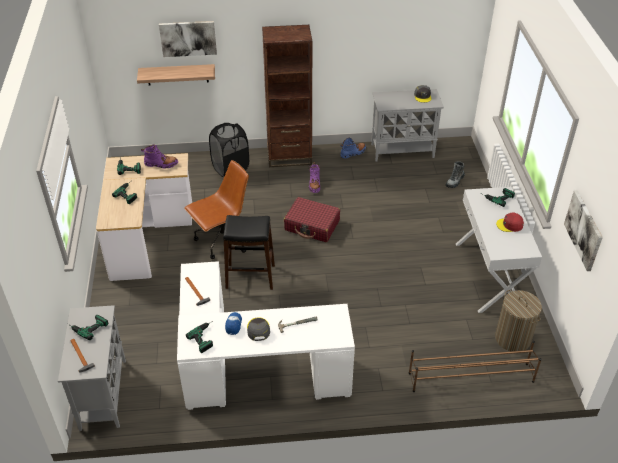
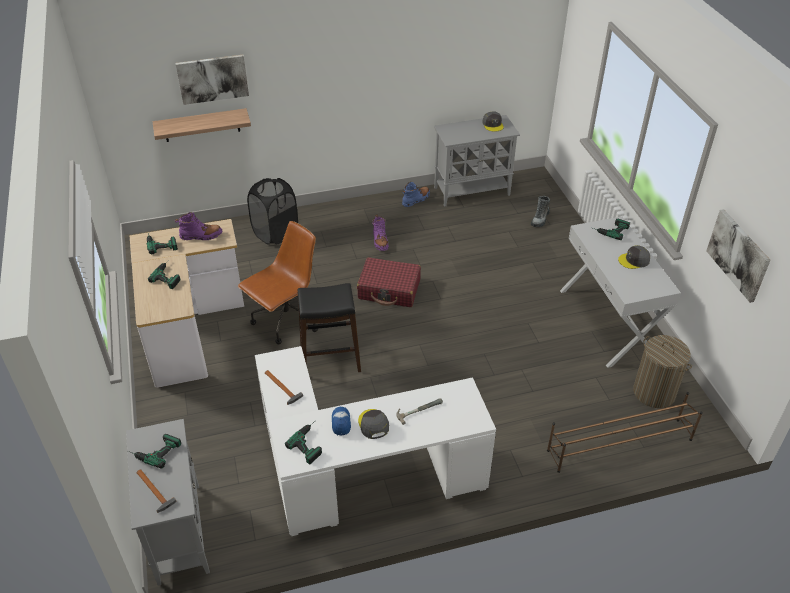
camera: 10 degrees left, 0 degrees up
(289, 157) = (342, 212): brown bookcase -> none
(510, 225) = (634, 260): red cap -> grey cap

